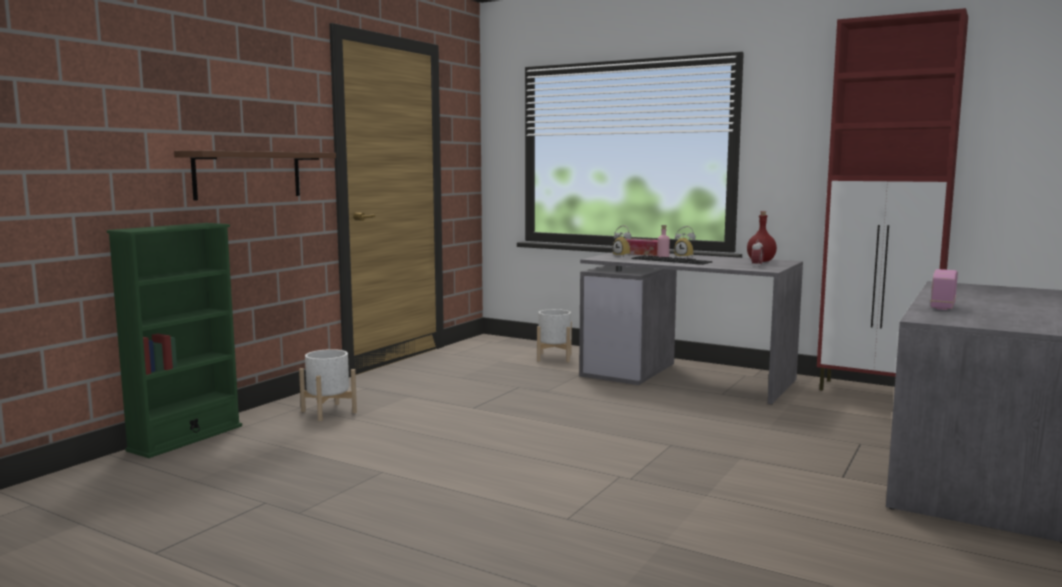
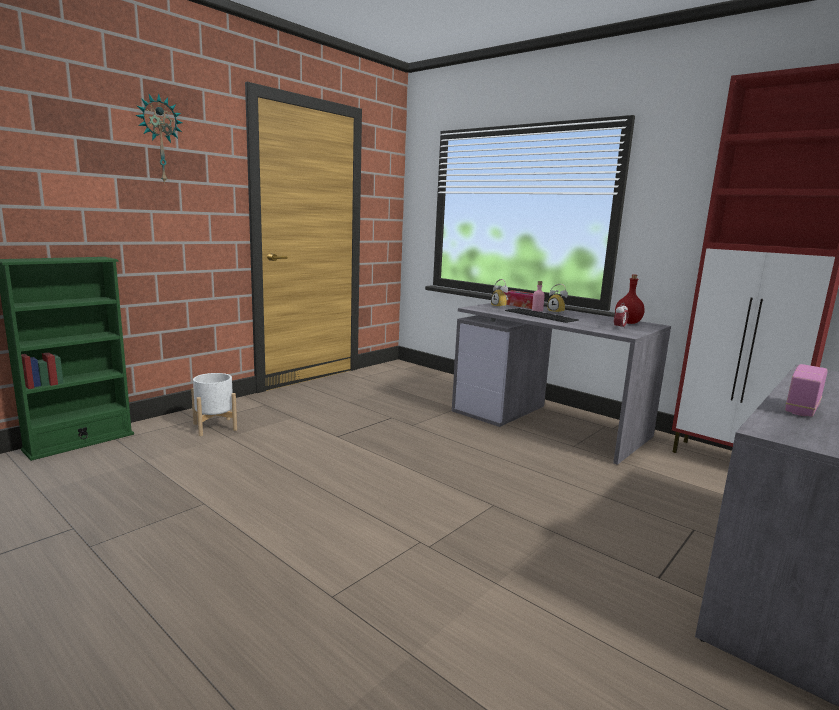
camera: 10 degrees right, 5 degrees up
(248, 175) = (153, 215): brown shelf -> none
(254, 90) = (159, 139): none -> wall clock
(554, 357) = (441, 389): white planter -> none

